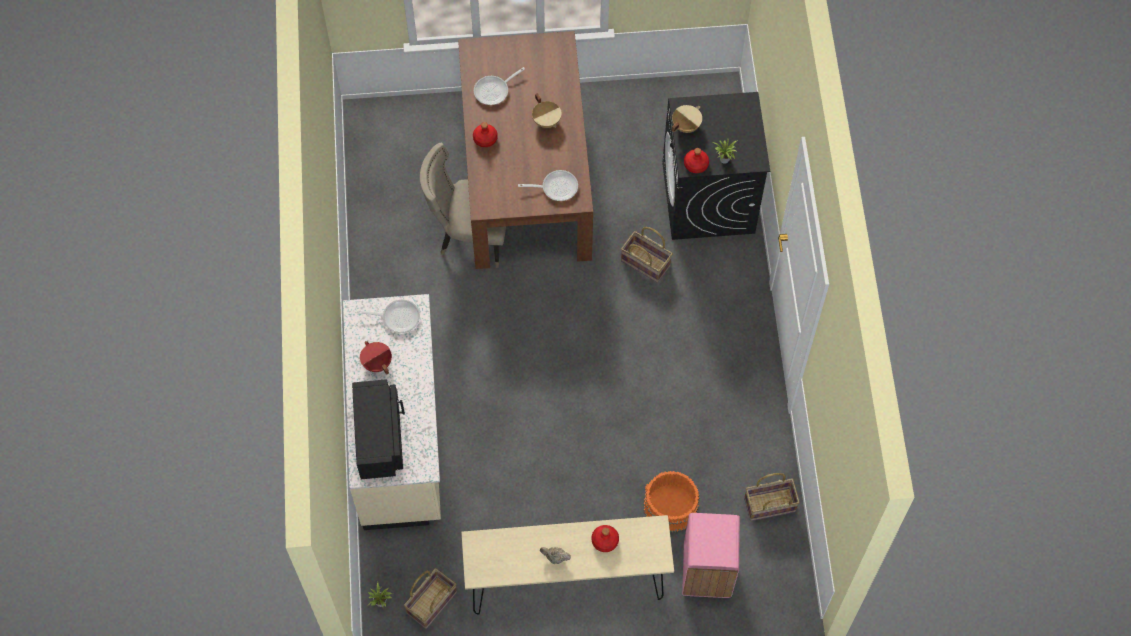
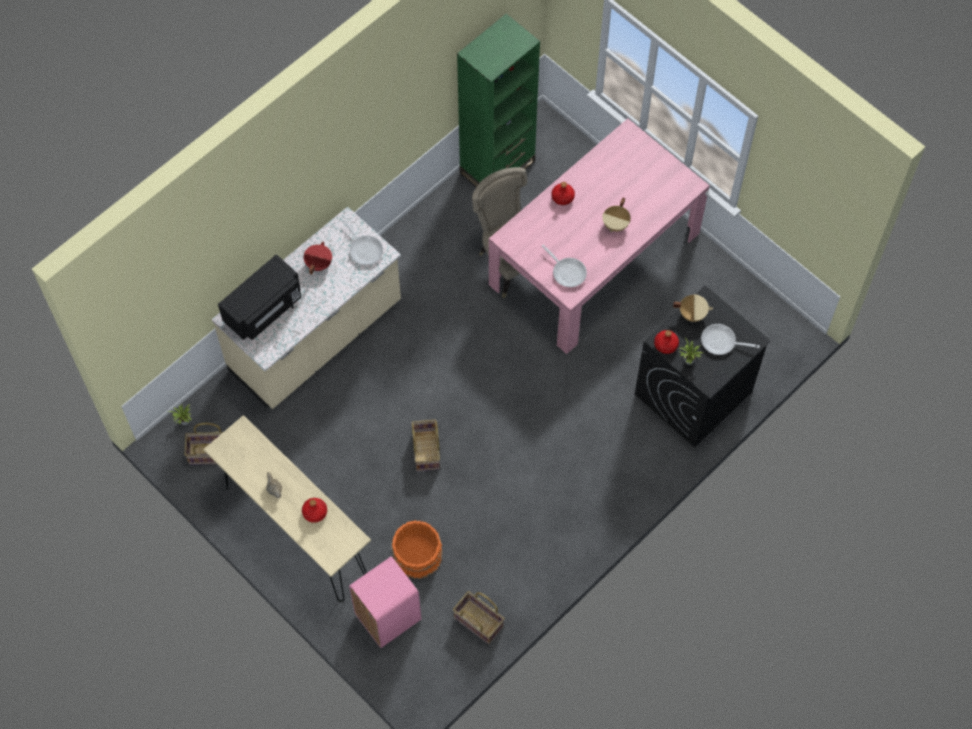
camera: 50 degrees right, 0 degrees up
(373, 179) = (497, 167): none -> green bookcase
(494, 91) = (607, 173): frying pan -> frying pan (721, 342)
(525, 174) = (594, 258): brown dining table -> pink dining table
(646, 263) = (598, 391): basket -> basket (427, 451)

